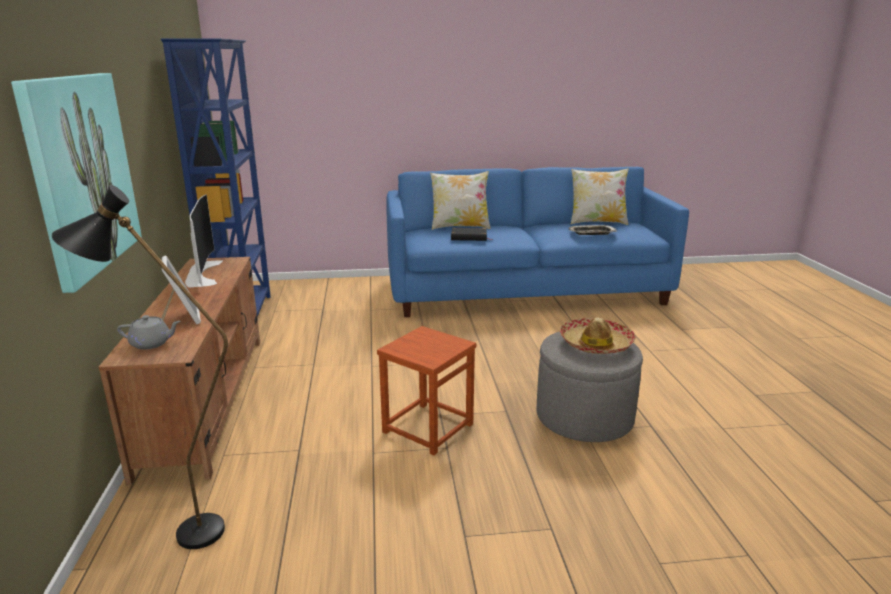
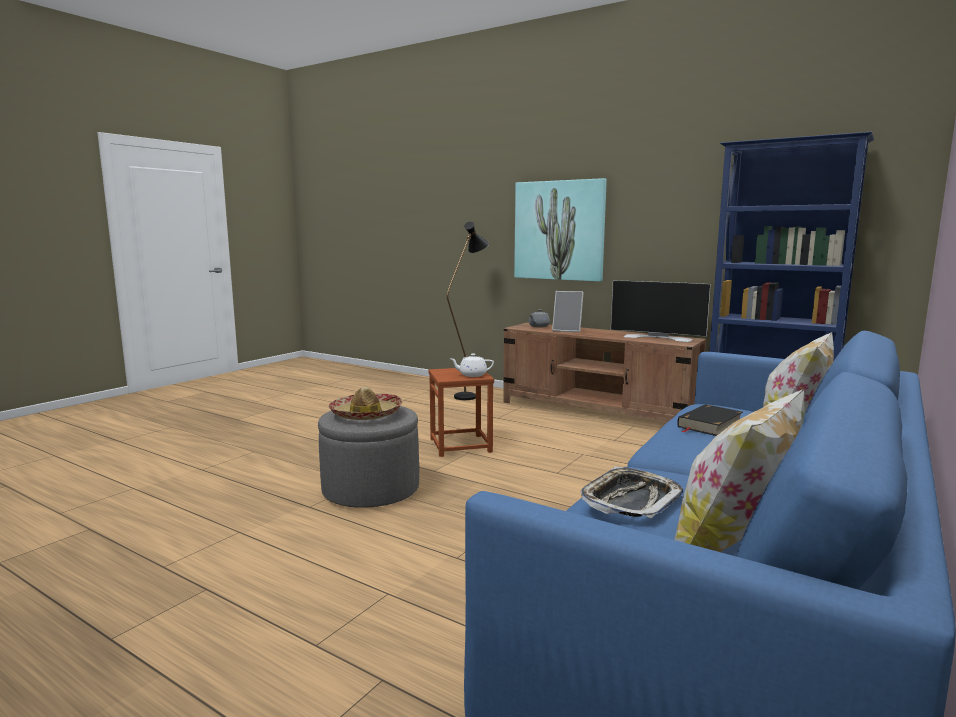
camera: 130 degrees right, 10 degrees down
(424, 338) = (472, 375): none -> white teapot

